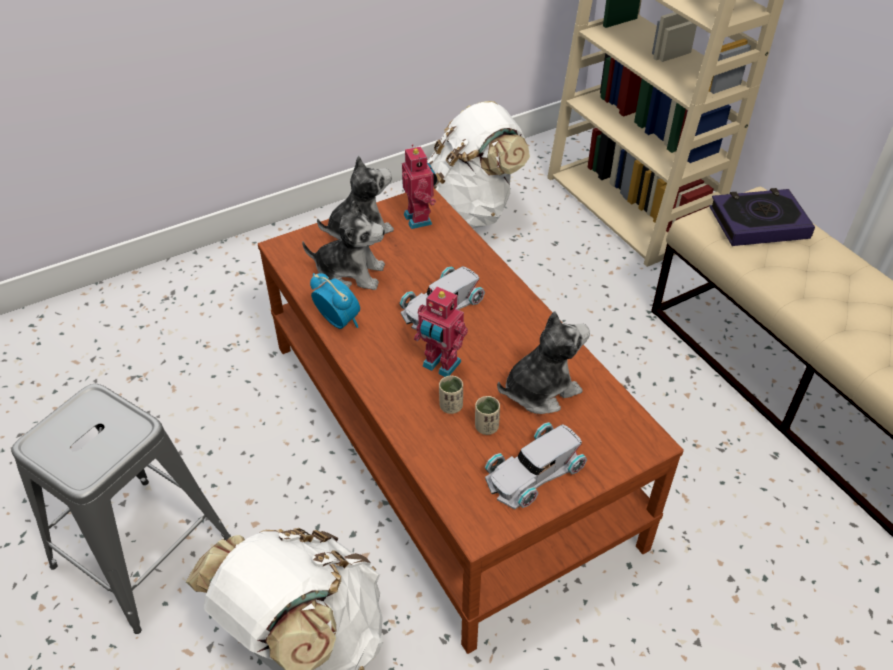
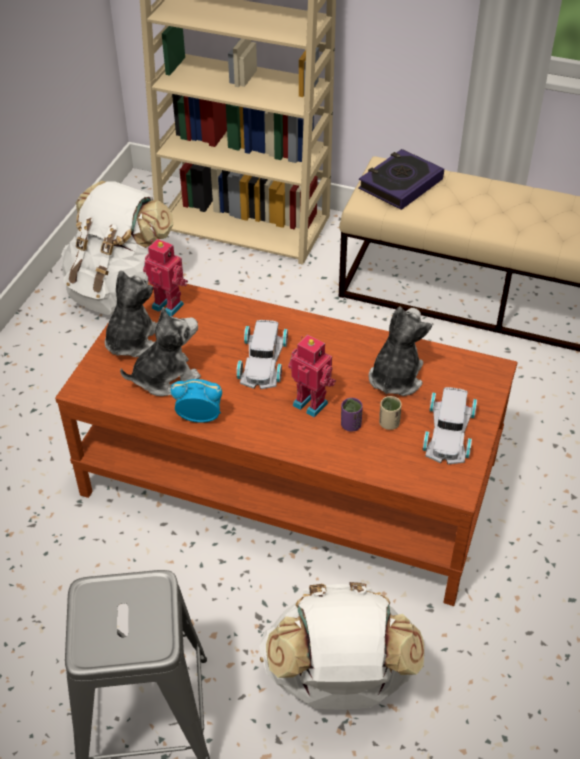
camera: 40 degrees left, 0 degrees up
(440, 365) = (311, 403): toy robot -> toy robot turned 135 degrees counterclockwise
(451, 406) = (350, 425): beige cup -> purple cup

